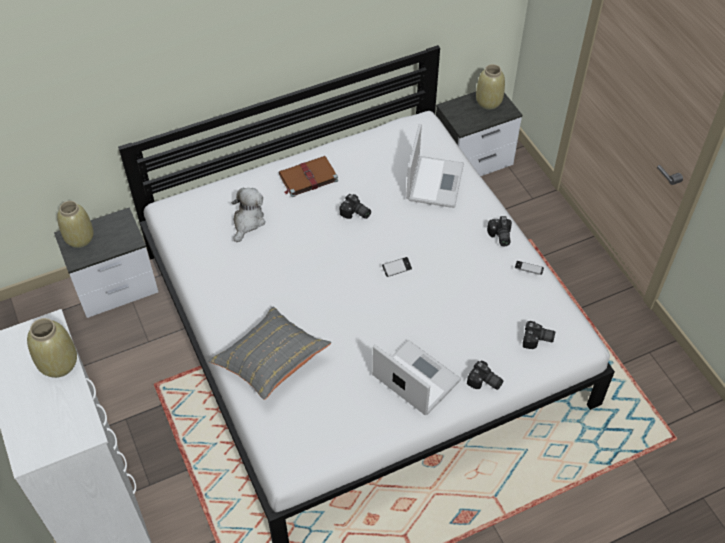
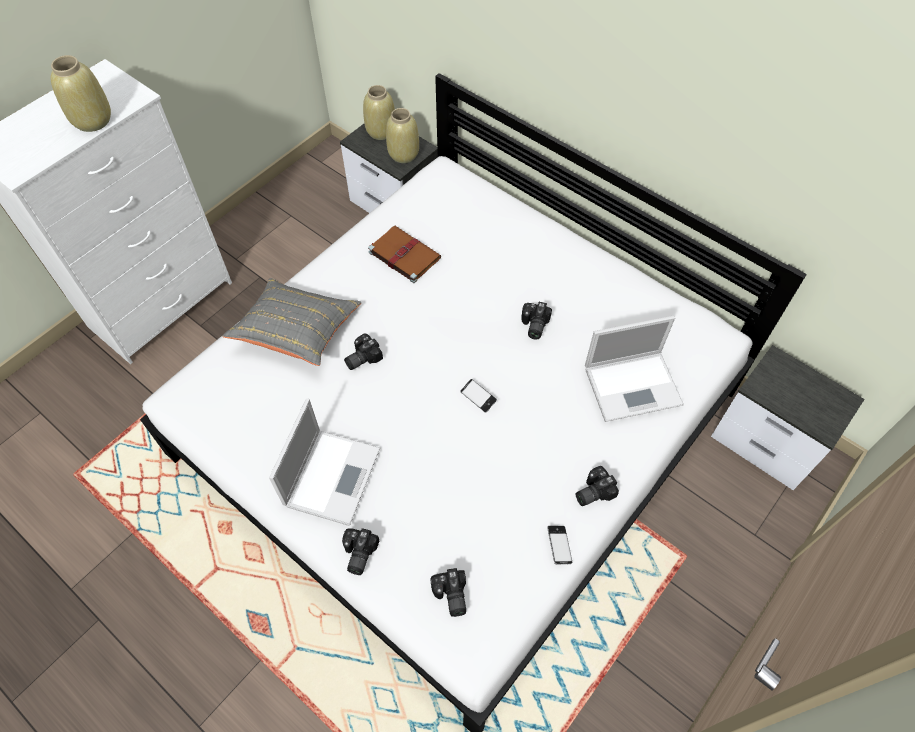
camera: 65 degrees right, 5 degrees up
(248, 221) = (466, 238): plush toy -> none
(307, 178) = (557, 262): brown book -> brown book (403, 255)
(321, 327) = (361, 357): none -> camera
(488, 102) = (822, 400): beige vase -> beige vase (403, 154)

